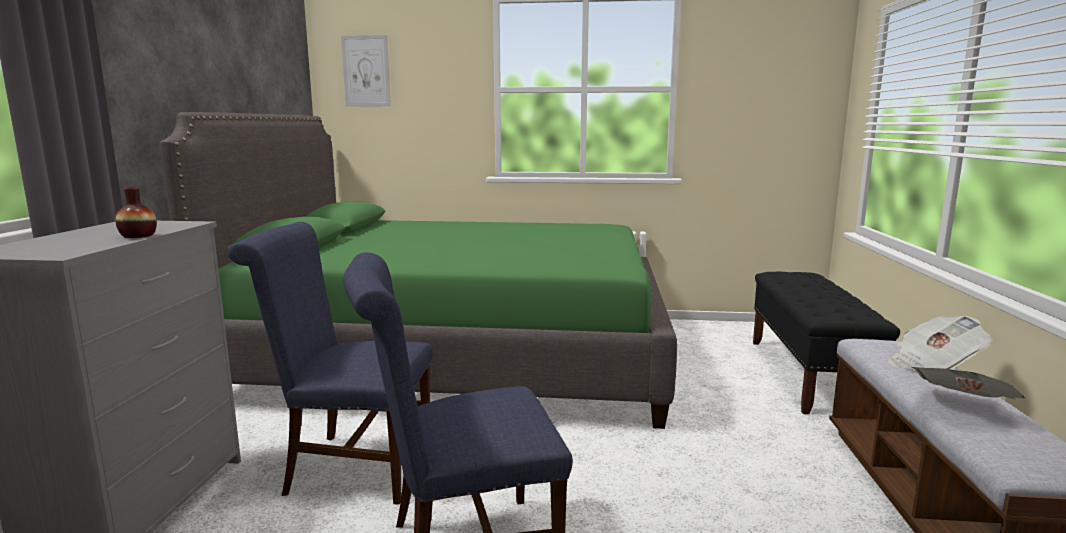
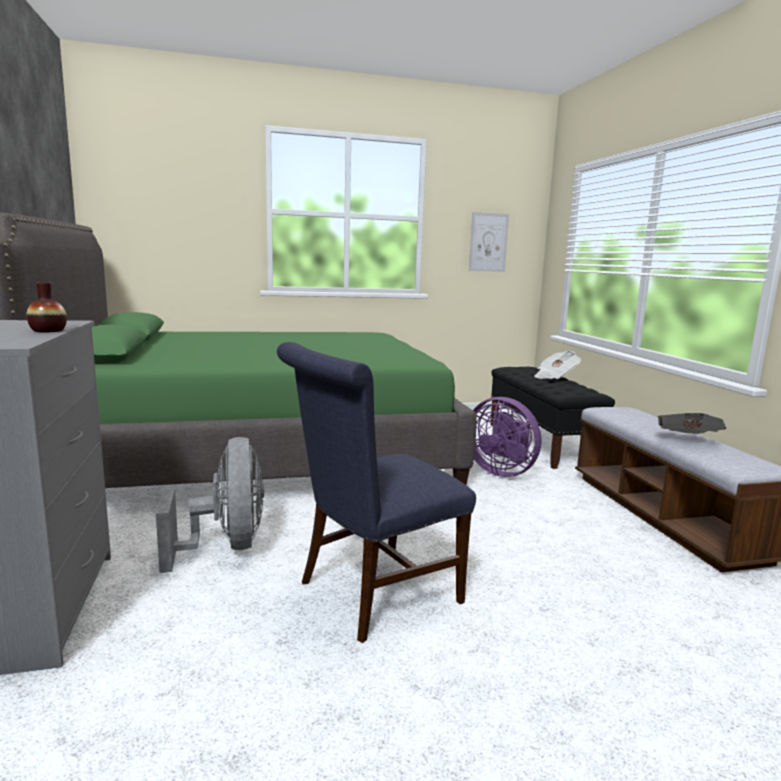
camera: 20 degrees left, 0 degrees up
(351, 466) = (226, 546): blue chair -> grey fan
(366, 71) = (136, 185): picture -> picture (488, 242)
(728, 410) = (501, 471): none -> purple fan
(932, 365) = (652, 419): newspaper -> newspaper (555, 377)

